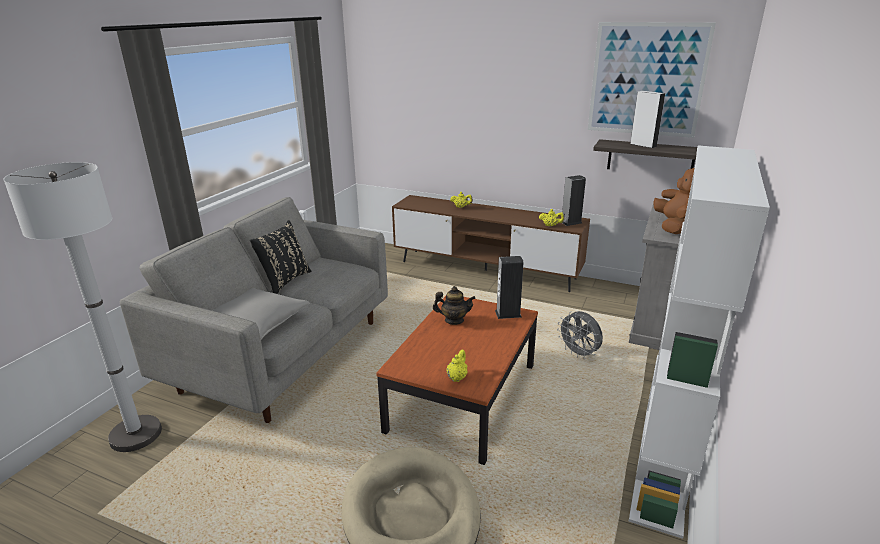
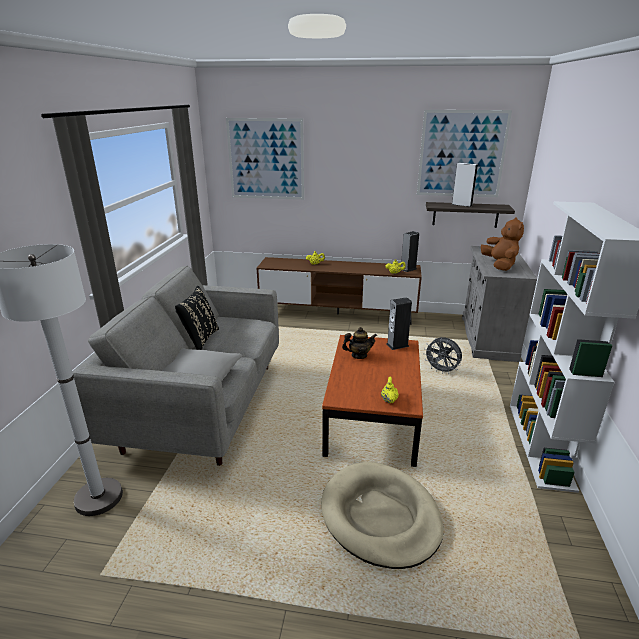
camera: 15 degrees left, 0 degrees up
(412, 80) = (266, 159): none -> picture

